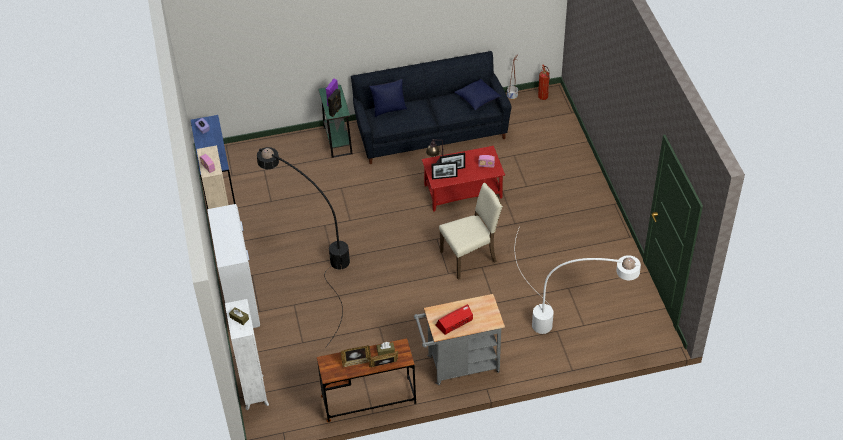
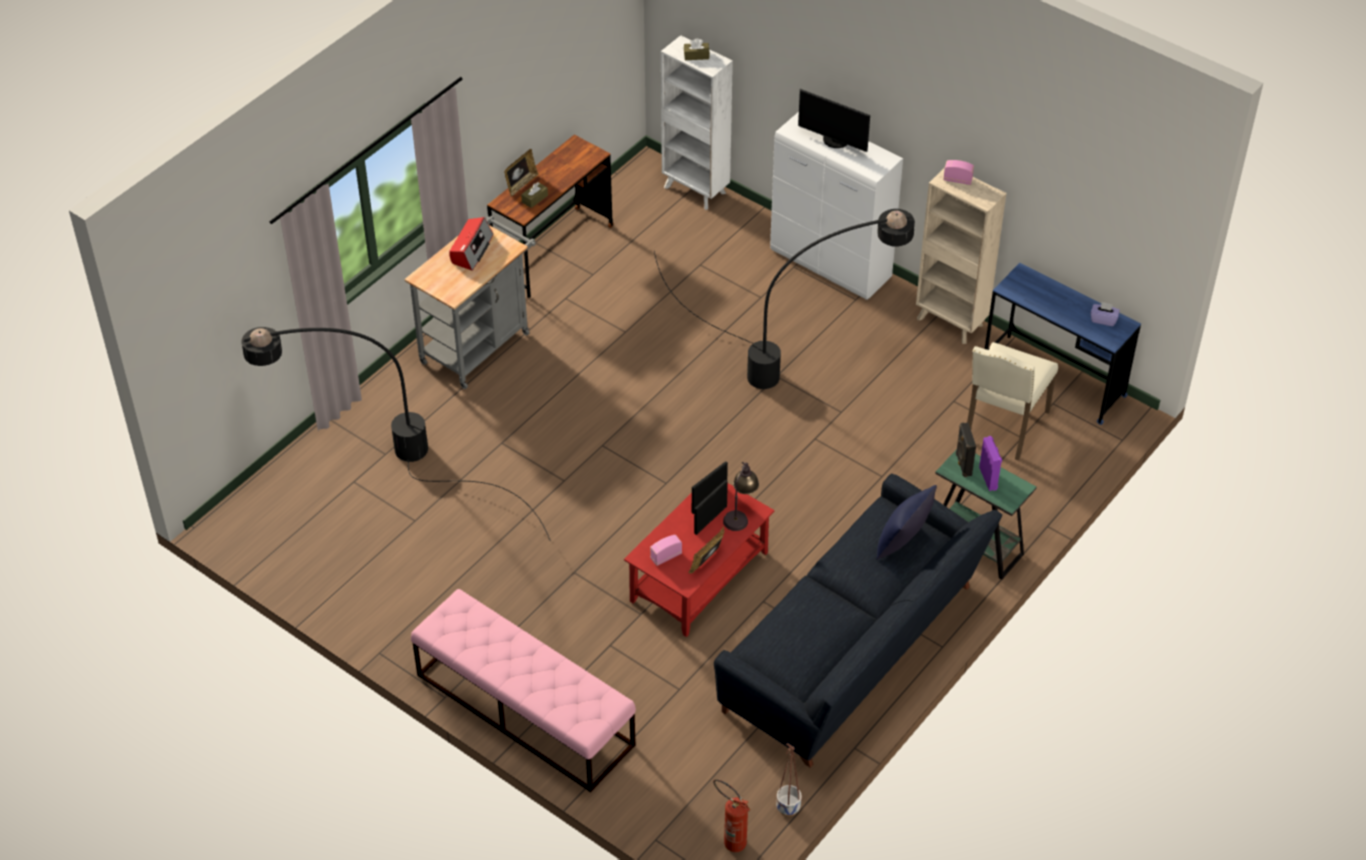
camera: 140 degrees right, 0 degrees up
(226, 237) = (835, 141): none -> monitor
(356, 362) = (557, 171): picture frame -> picture frame (707, 562)
(470, 257) = (593, 484): beige chair -> beige chair (1003, 427)
(477, 100) = (784, 648): blue pillow -> none
(568, 322) = (377, 474): white floor lamp -> black floor lamp
(584, 181) = (524, 709): none -> pink bench

